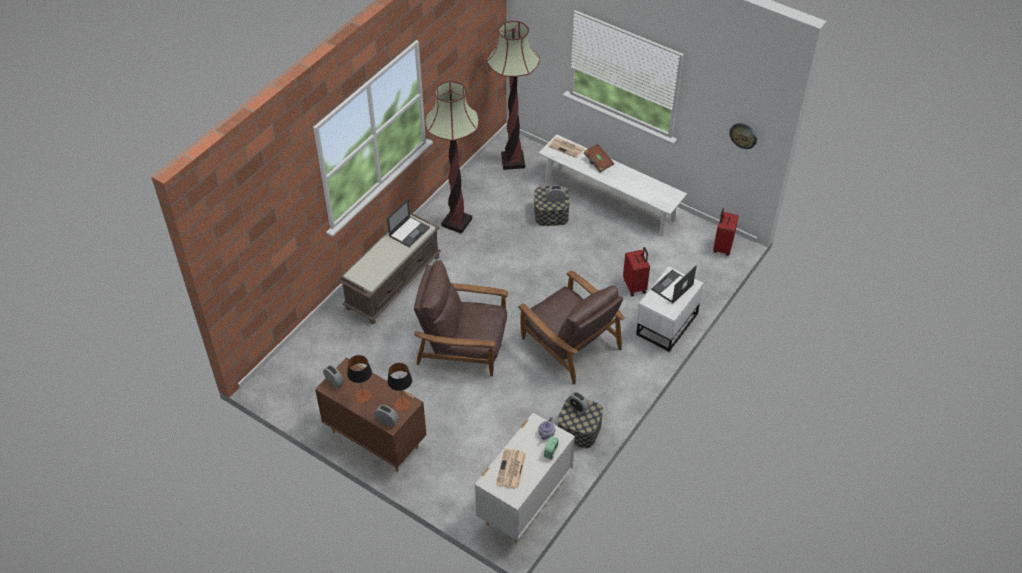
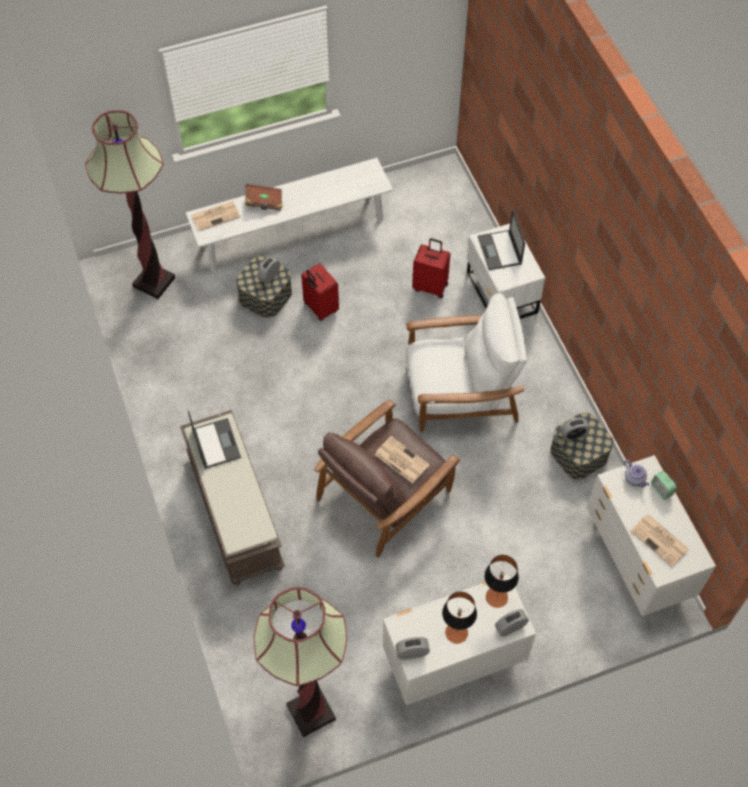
camera: 55 degrees left, 10 degrees up
(375, 439) = (452, 662): brown dresser -> white dresser
(457, 222) = (198, 392): floor lamp -> floor lamp (311, 712)
(475, 323) = (401, 459): none -> newspaper
(569, 343) = (460, 391): brown armchair -> white armchair
(722, 247) = (439, 182): red suitcase -> red suitcase (320, 308)
(743, 135) = (423, 48): wall clock -> none

